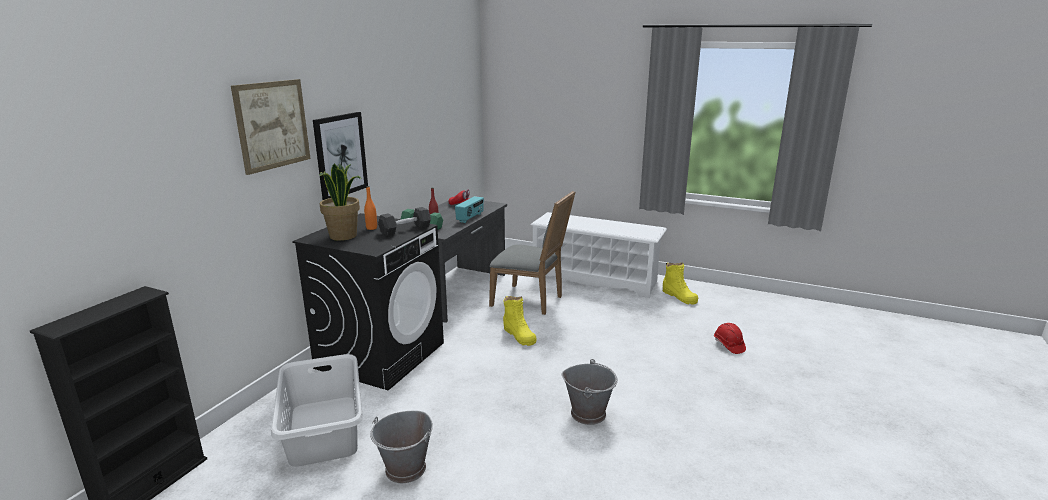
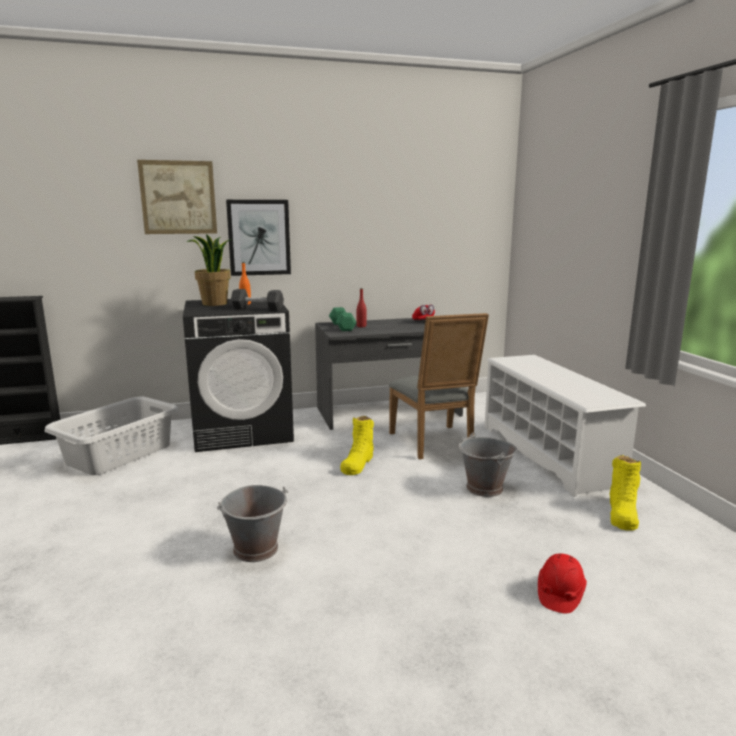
camera: 50 degrees right, 5 degrees down
(406, 469) = (89, 501): grey bucket -> grey bucket (484, 488)
(470, 218) = (397, 330): radio -> none

